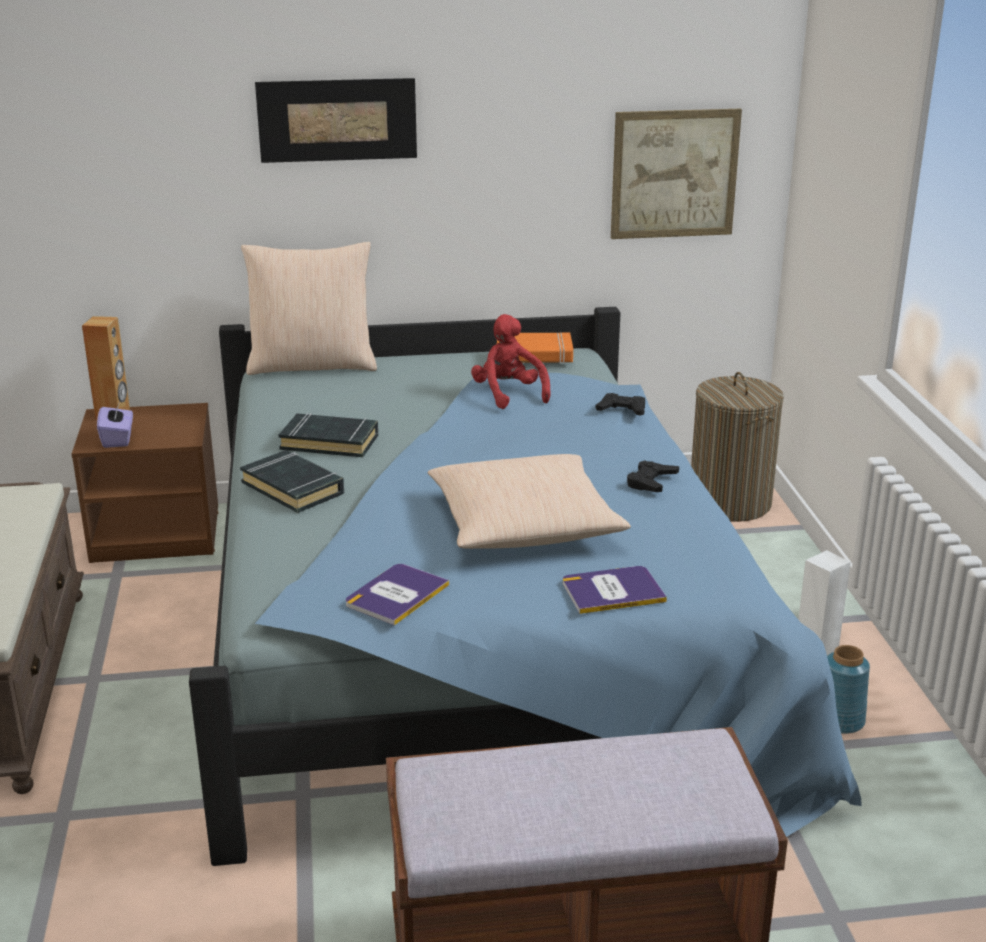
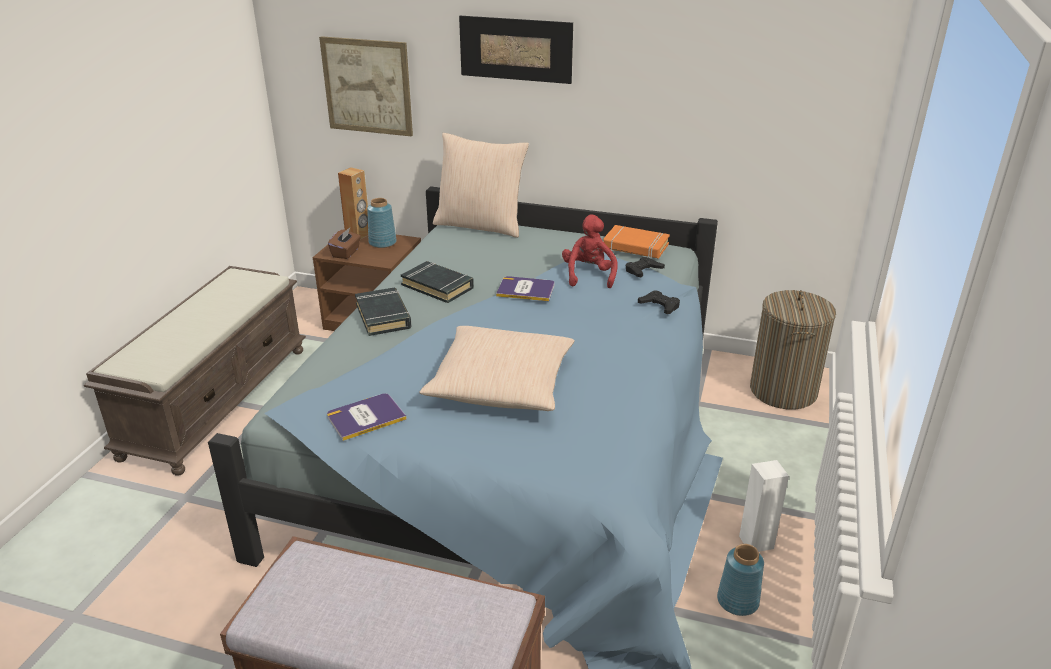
camera: 25 degrees right, 5 degrees up
(118, 439) = (346, 253): purple tissue box -> brown tissue box
(158, 418) = (382, 243): none -> blue vase
(612, 591) = (513, 457): book -> book (526, 289)
(651, 482) = (625, 372): black game controller -> black game controller (643, 270)
(674, 174) = (777, 120): picture -> picture (367, 86)

